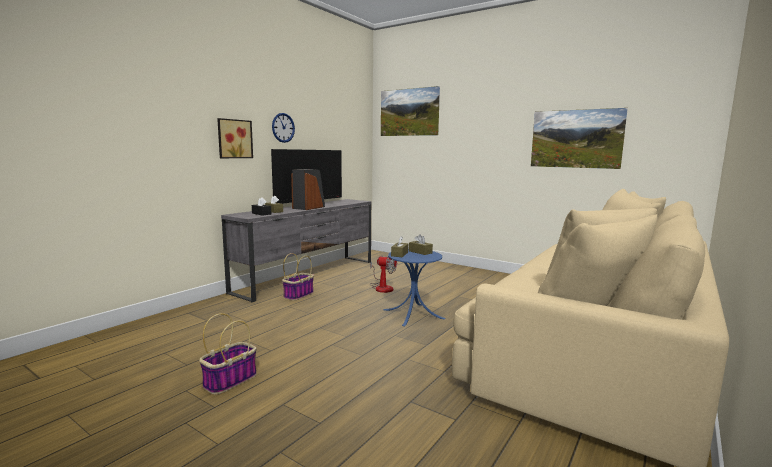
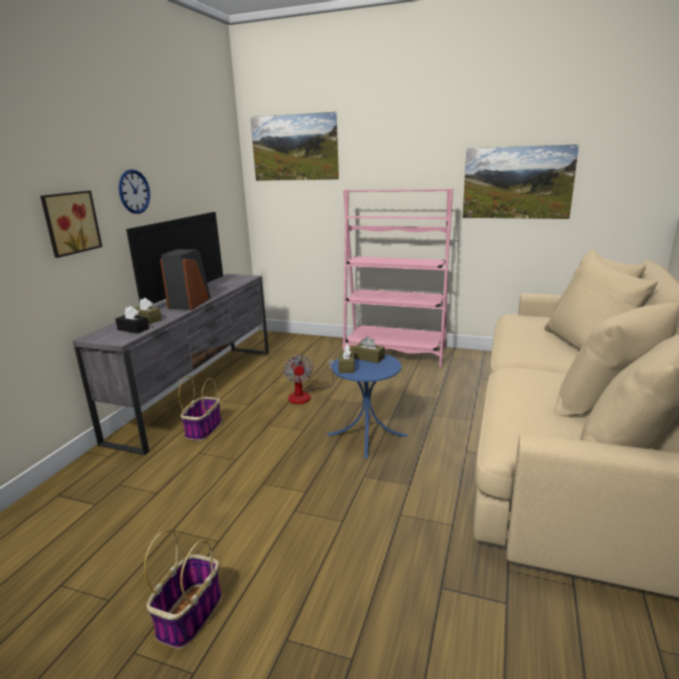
camera: 15 degrees left, 10 degrees up
(382, 287) = (305, 395): fan -> fan turned 75 degrees clockwise
(468, 273) = (395, 352): none -> pink bookcase

